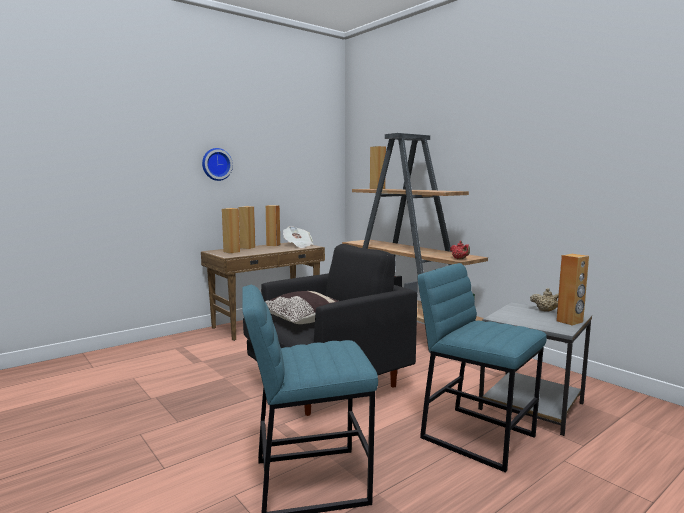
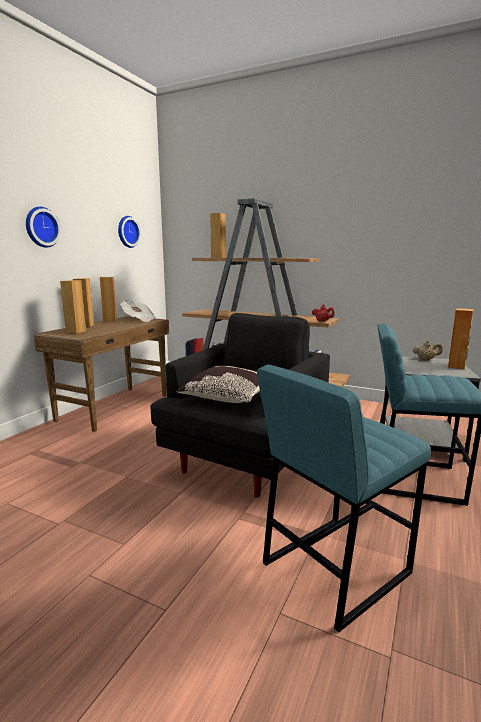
camera: 25 degrees left, 5 degrees up
(302, 164) = (127, 232): none -> wall clock

